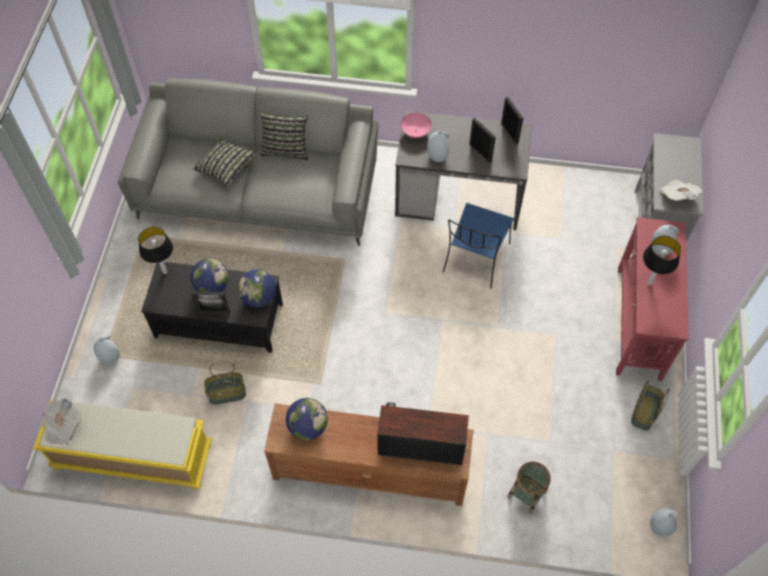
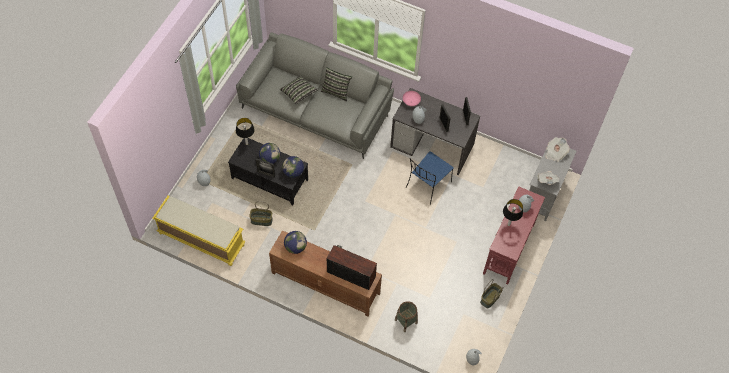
camera: 15 degrees right, 0 degrees up
(63, 427) = (170, 211): newspaper -> newspaper (555, 153)

